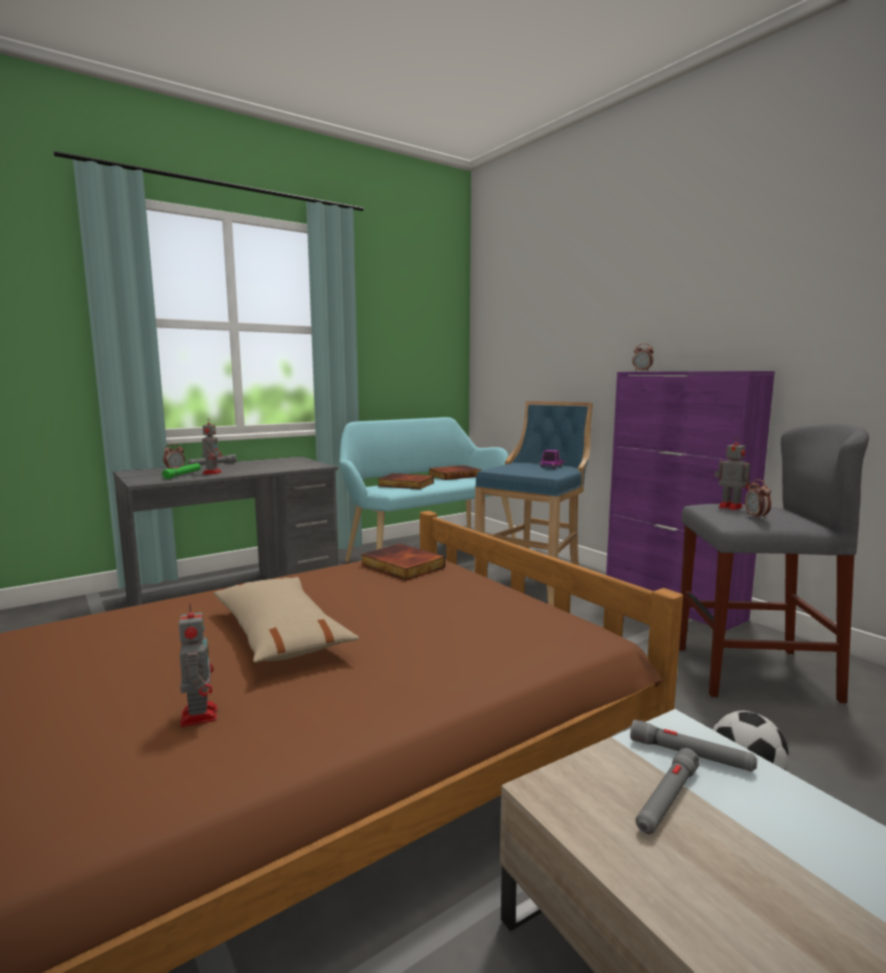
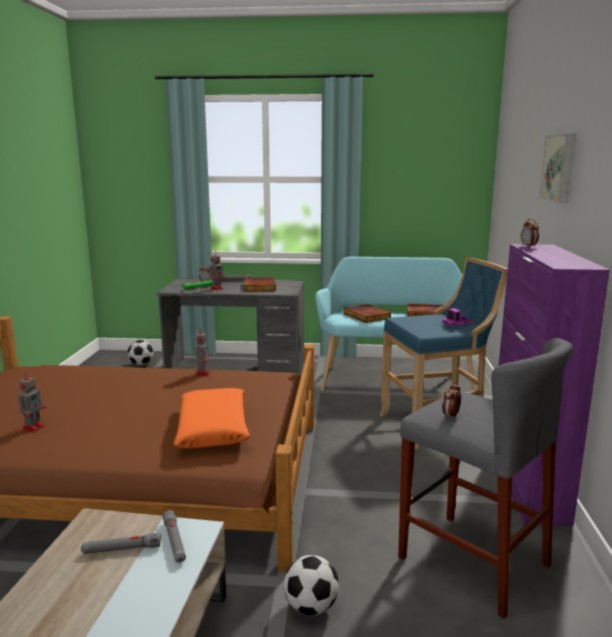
camera: 40 degrees right, 5 degrees up
(64, 619) = (141, 364): none -> football
(280, 634) = (122, 402): beige pillow -> none
(401, 566) = (255, 381): book -> book (258, 287)
(473, 621) = (213, 428): none -> orange pillow
(637, 301) = (560, 168): none -> picture
(729, 507) = (465, 401): toy robot -> toy robot (202, 372)

